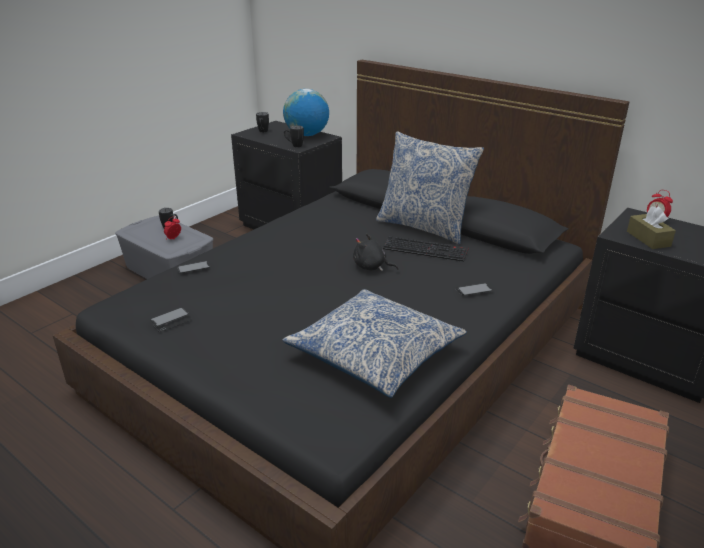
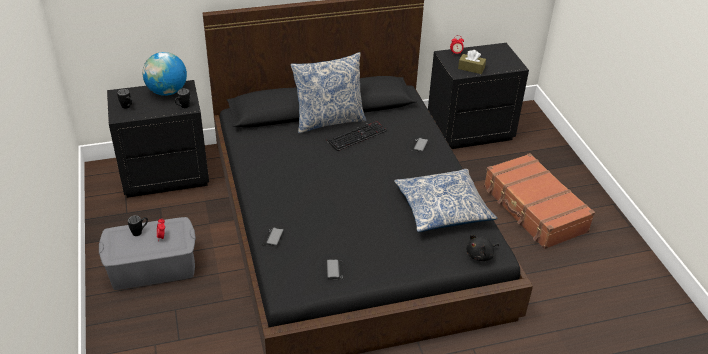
camera: 55 degrees left, 10 degrees up
(371, 267) = (355, 165): black plush toy -> black plush toy (480, 255)

